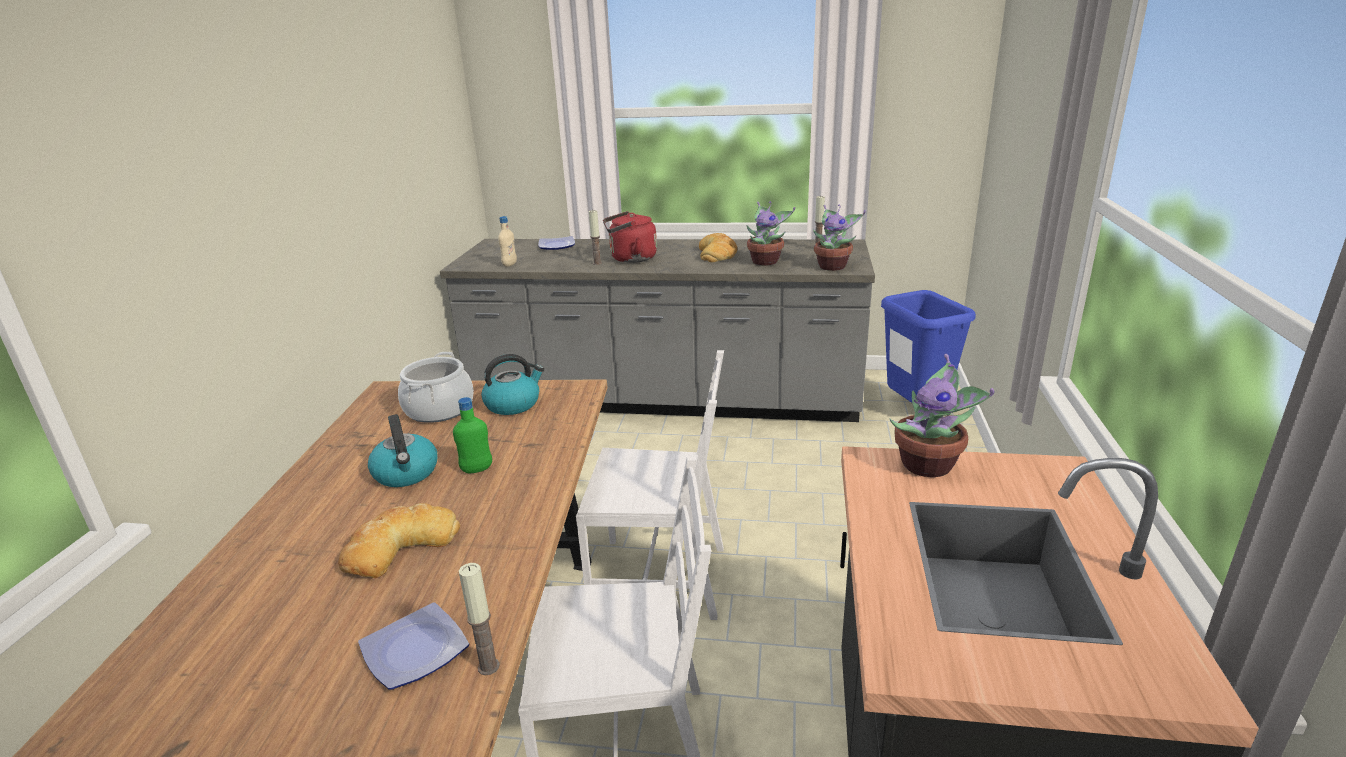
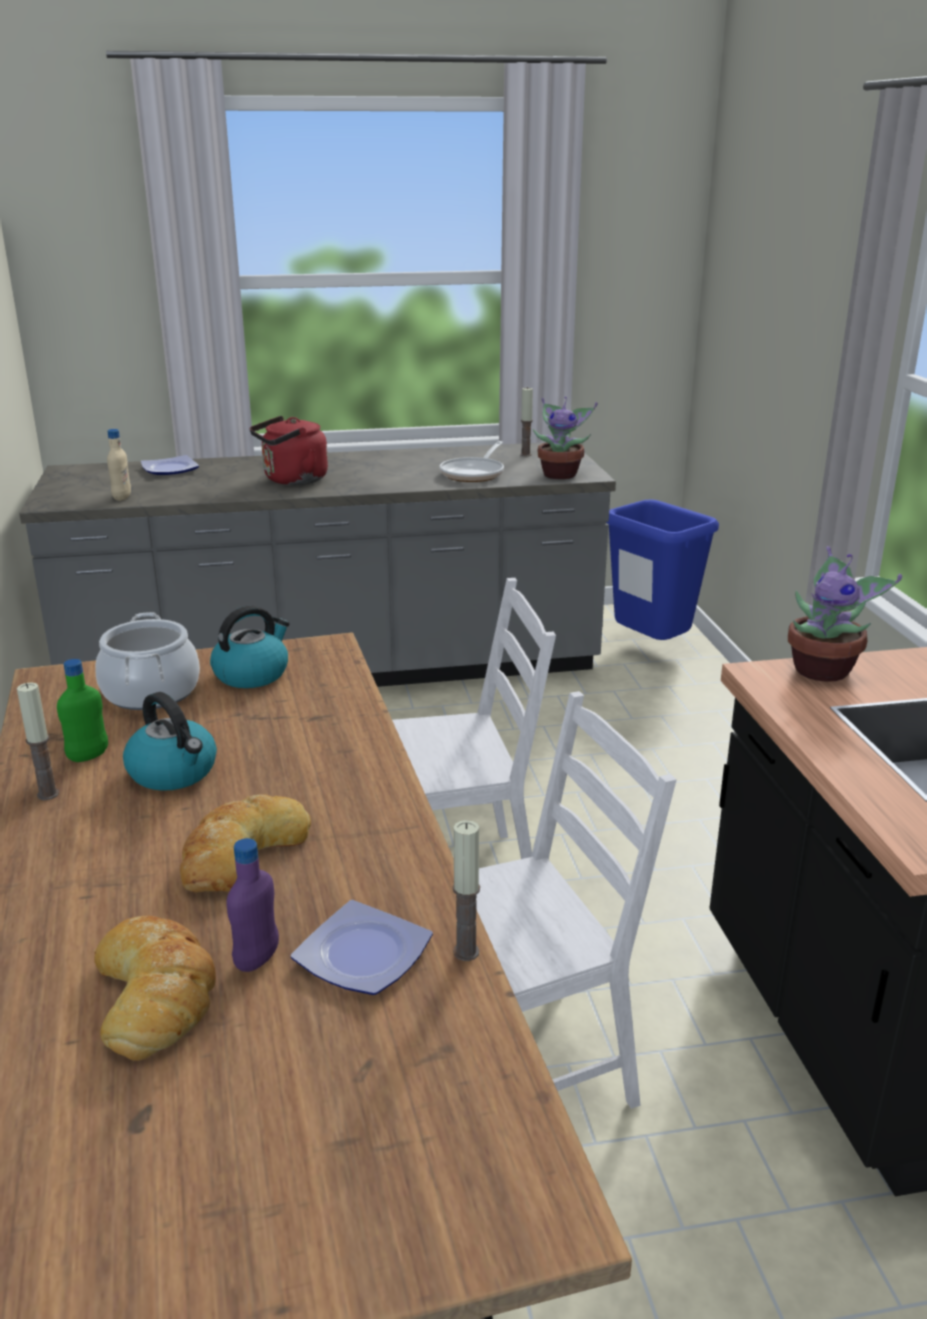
camera: 20 degrees left, 0 degrees up
(344, 637) = (257, 959): none -> purple bottle
(477, 469) = (269, 754): green bottle -> green bottle (88, 756)
(597, 263) = (250, 489): candle -> candle (48, 794)
(717, 254) = (404, 468): bread -> bread (156, 992)
(766, 261) = (474, 473): potted plant -> frying pan

